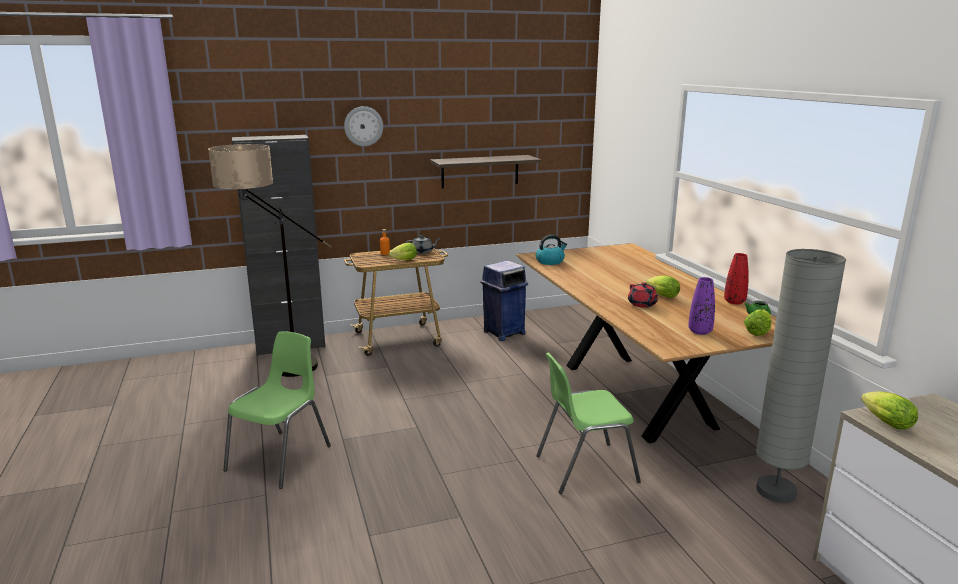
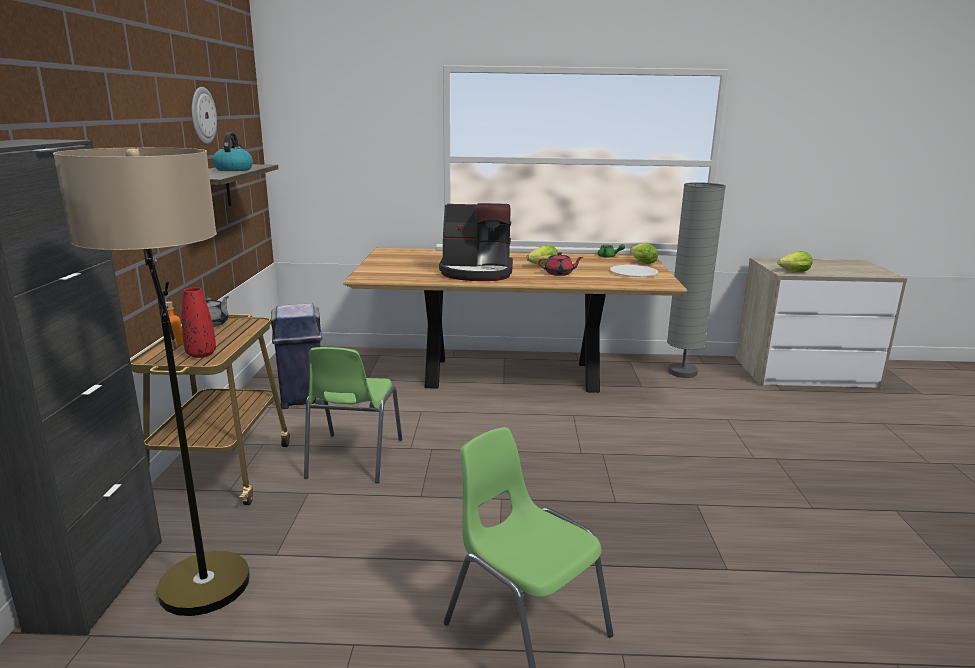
camera: 70 degrees left, 0 degrees up
(363, 126) = (89, 122): wall clock -> wall clock (202, 115)
(402, 260) = (238, 337): lettuce -> none
(550, 261) = (394, 276): kettle -> kettle (233, 169)
(584, 468) = (629, 427): green chair -> green chair (353, 459)
(599, 279) = (477, 272): none -> coffee machine
(700, 331) = (633, 272): purple vase -> white plate
(734, 302) = (573, 255): red vase -> red vase (201, 354)

